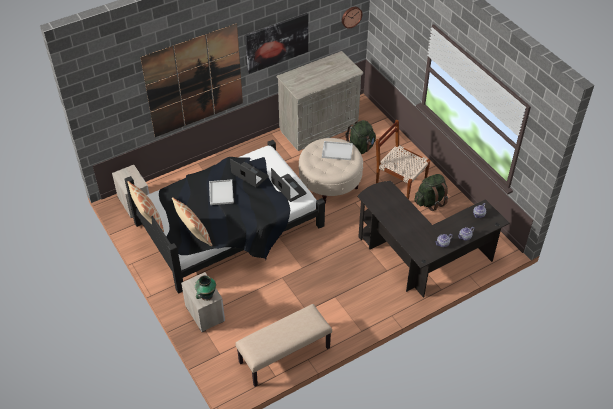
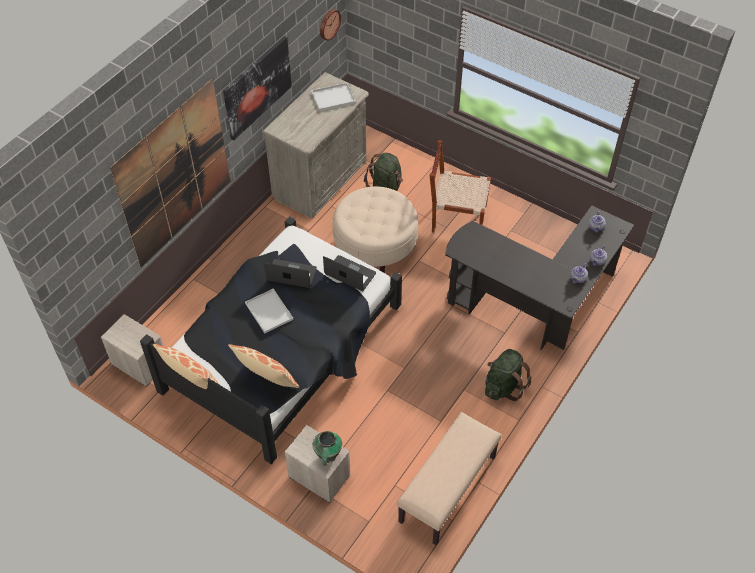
camera: 25 degrees left, 5 degrees up
(338, 151) = (378, 203): white tray -> white tray (333, 97)
(430, 201) = (504, 227): green backpack -> green backpack (503, 386)

